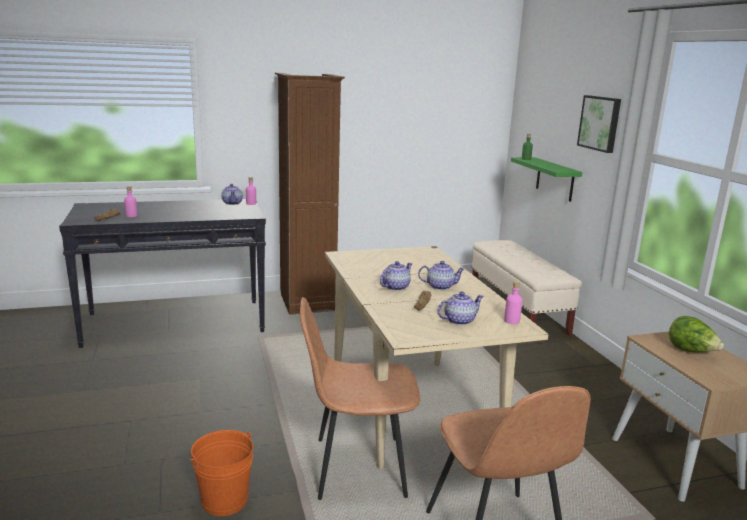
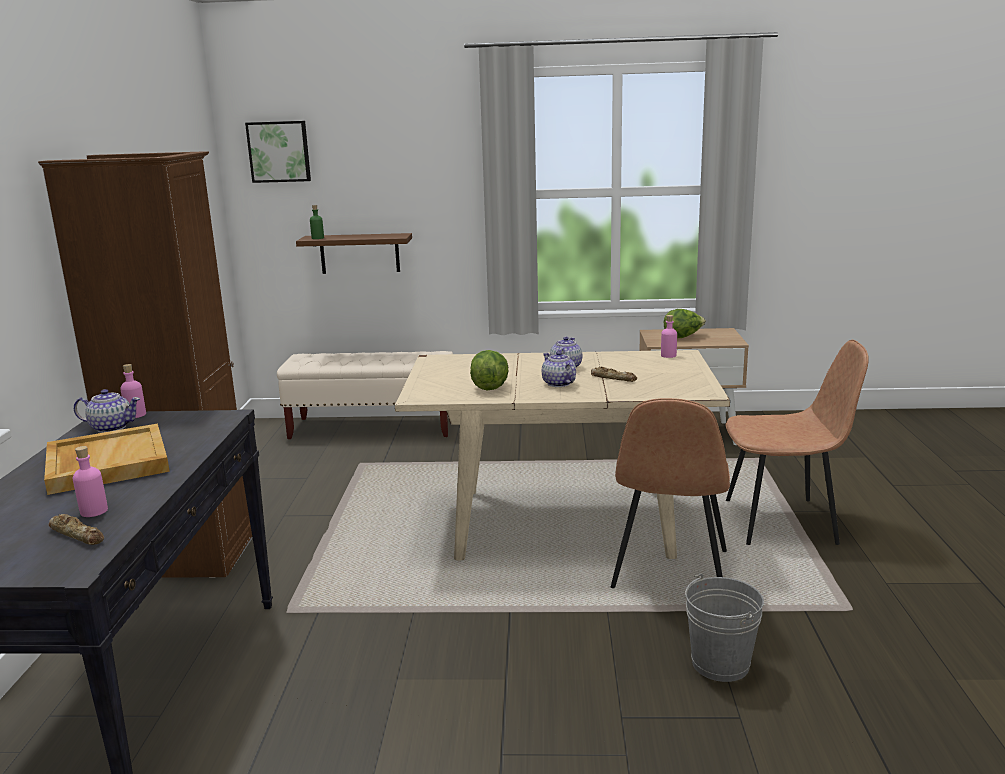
camera: 70 degrees left, 0 degrees up
(186, 209) = (106, 463): none -> beige tray
(225, 500) = (720, 664): orange bucket -> grey bucket
(375, 269) = (490, 386): none -> lettuce
(458, 320) = (664, 371): teapot -> none
(555, 179) = (359, 253): green shelf -> brown shelf
(600, 123) = (428, 173): picture -> picture (279, 151)

